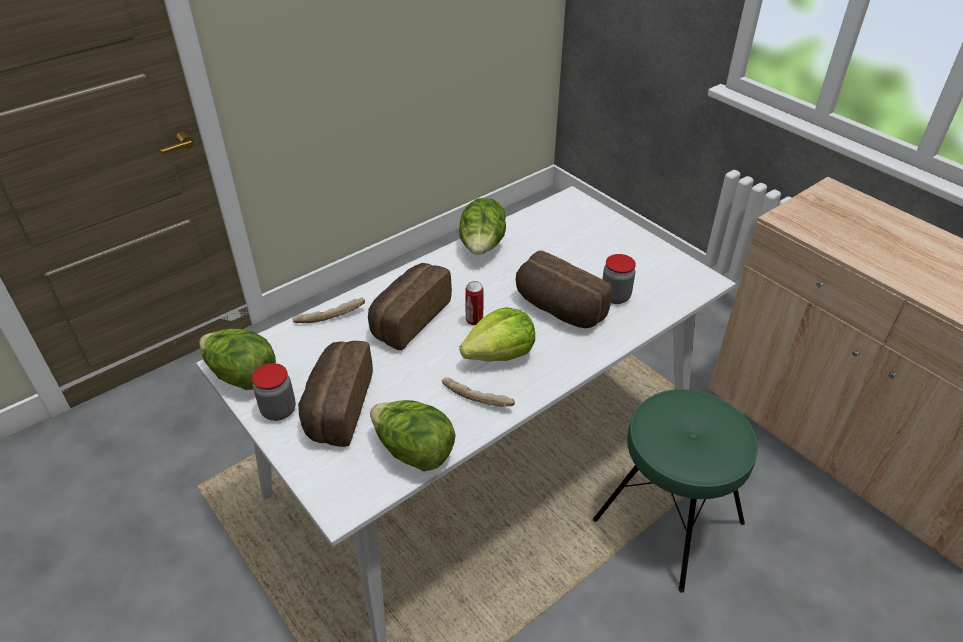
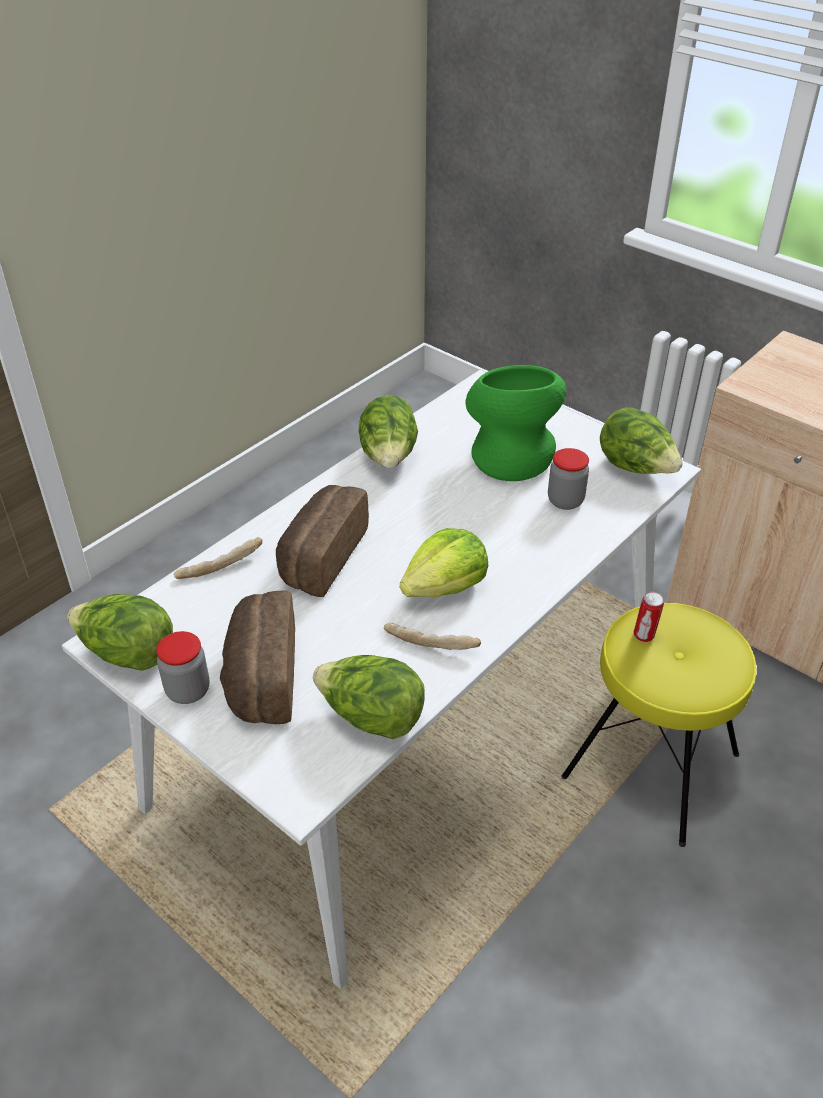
camera: 10 degrees left, 0 degrees up
(474, 320) = (403, 549): can -> can (644, 636)
(558, 309) = (501, 524): bread -> none
(579, 255) = (510, 455): none -> green vase
(668, 522) = (651, 767): green stool -> yellow stool
(680, 277) = (636, 468): none -> lettuce

